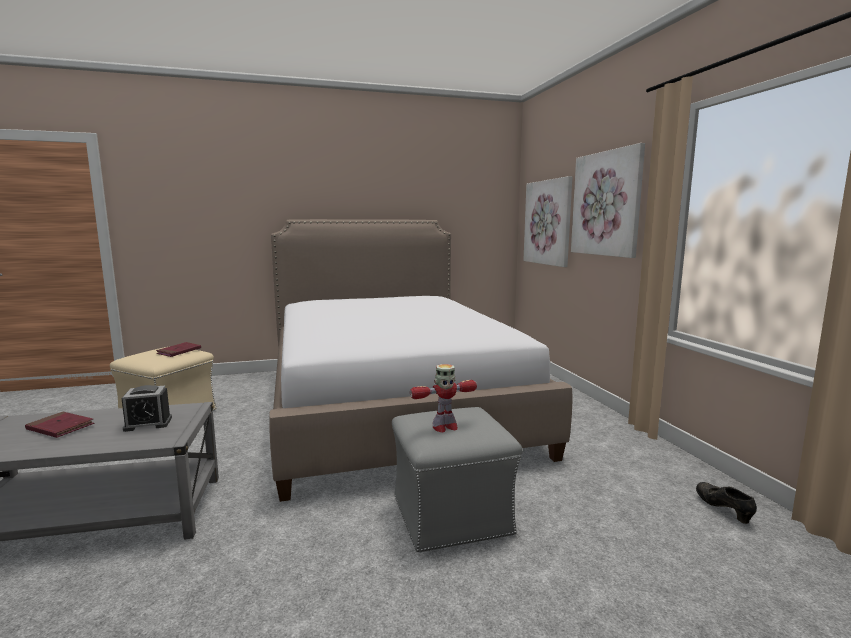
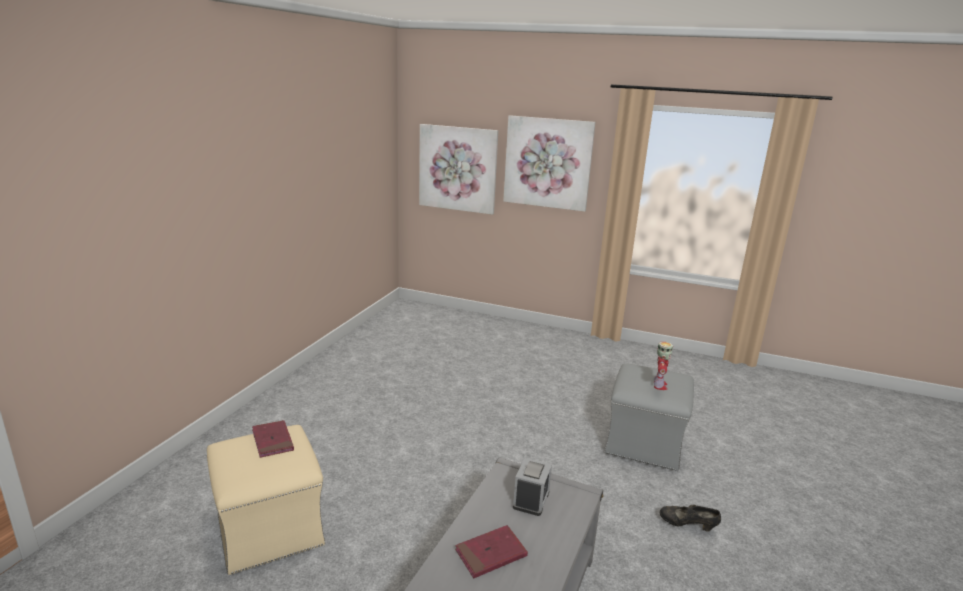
camera: 55 degrees left, 10 degrees up
(391, 406) = (441, 395): bed -> none
(723, 510) = (700, 369): black shoe -> black shoe (687, 525)

